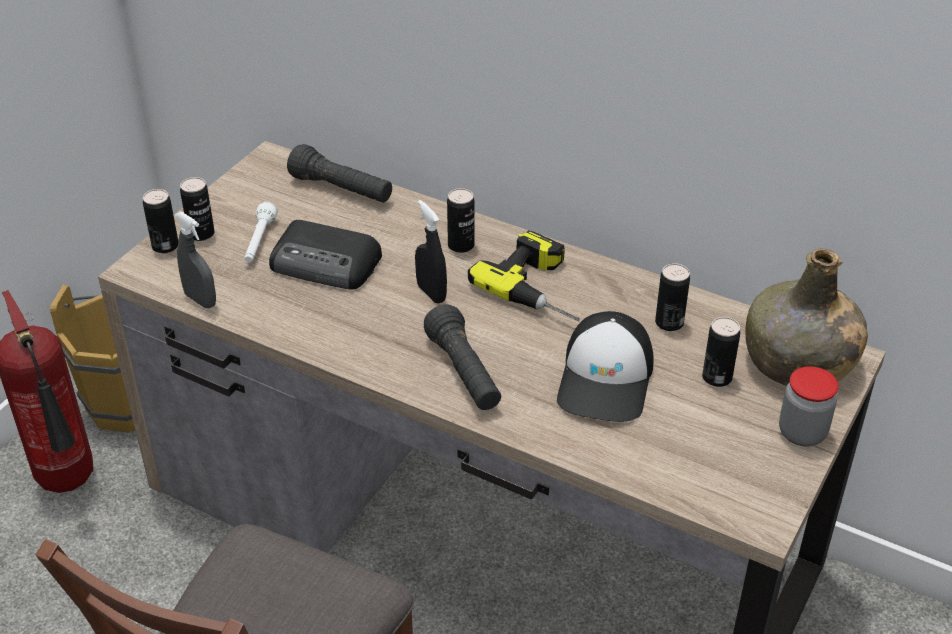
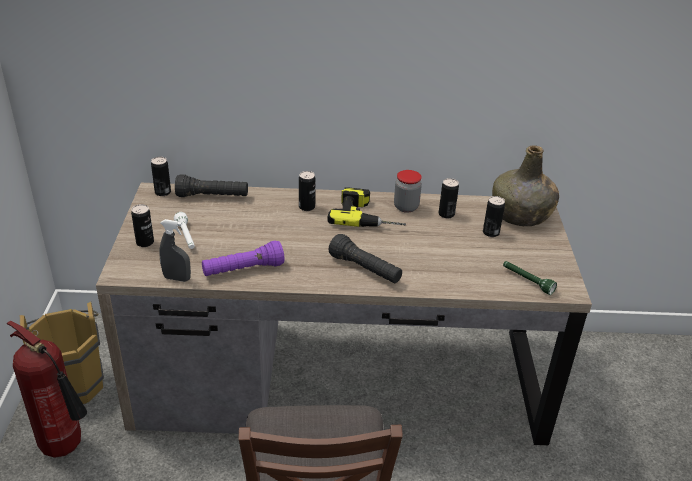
camera: 30 degrees left, 5 degrees down
(165, 246) = (127, 255): can -> can (163, 192)
(294, 316) = (243, 270): none -> purple flashlight
(326, 264) = (238, 237): radio -> none
(431, 293) = (311, 235): black spray bottle -> none
(606, 380) = (440, 250): cap -> none
(705, 480) = (527, 281): none -> green flashlight
(802, 433) = (550, 245): jar -> jar (406, 207)

